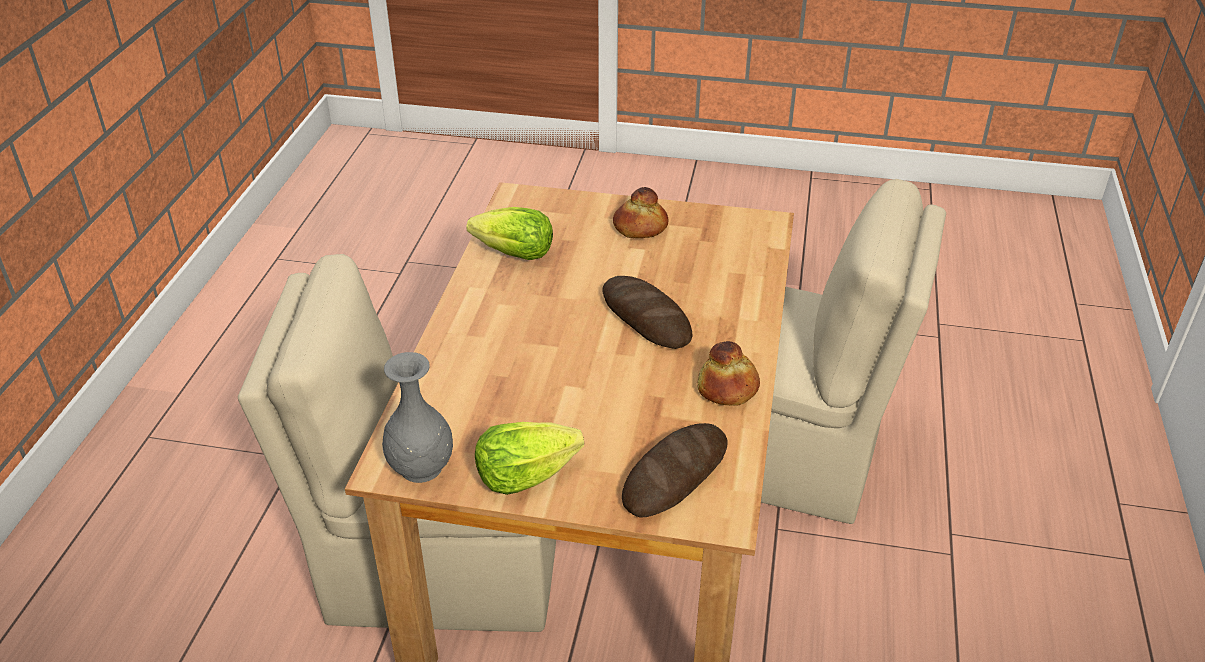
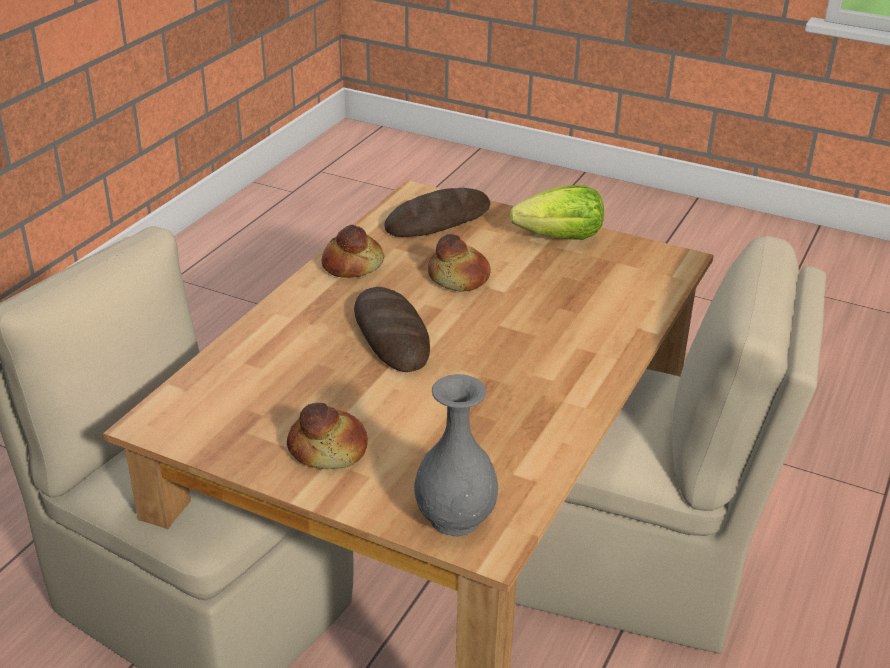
camera: 165 degrees left, 5 degrees down
(420, 468) = (648, 256): grey vase -> grey vase (456, 518)
(515, 254) = (516, 440): lettuce -> none
(615, 393) = (459, 277): none -> bread

